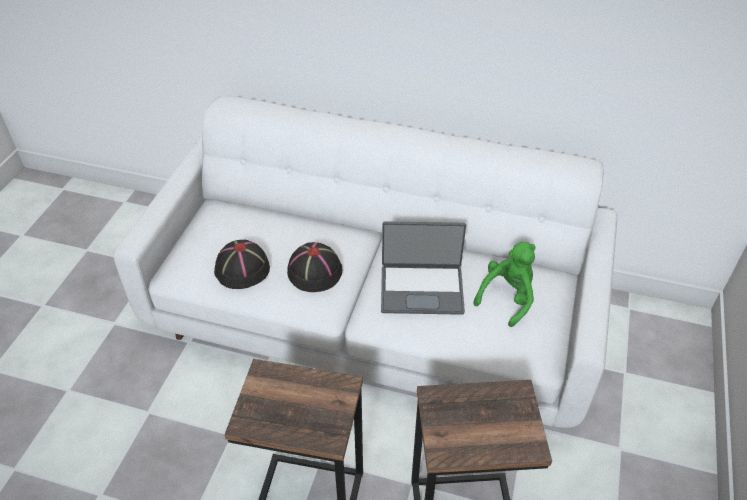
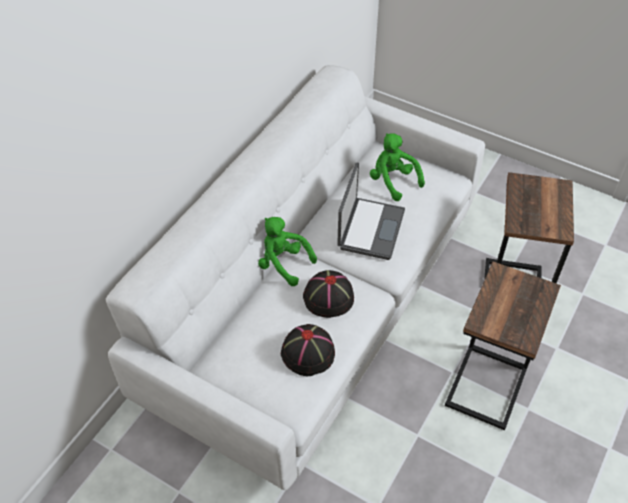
camera: 75 degrees left, 5 degrees up
(349, 230) = (282, 263): none -> green plush toy

